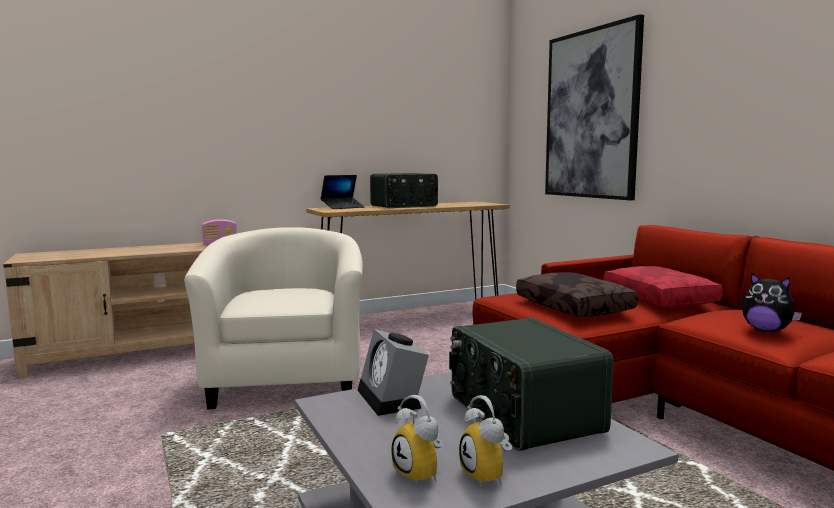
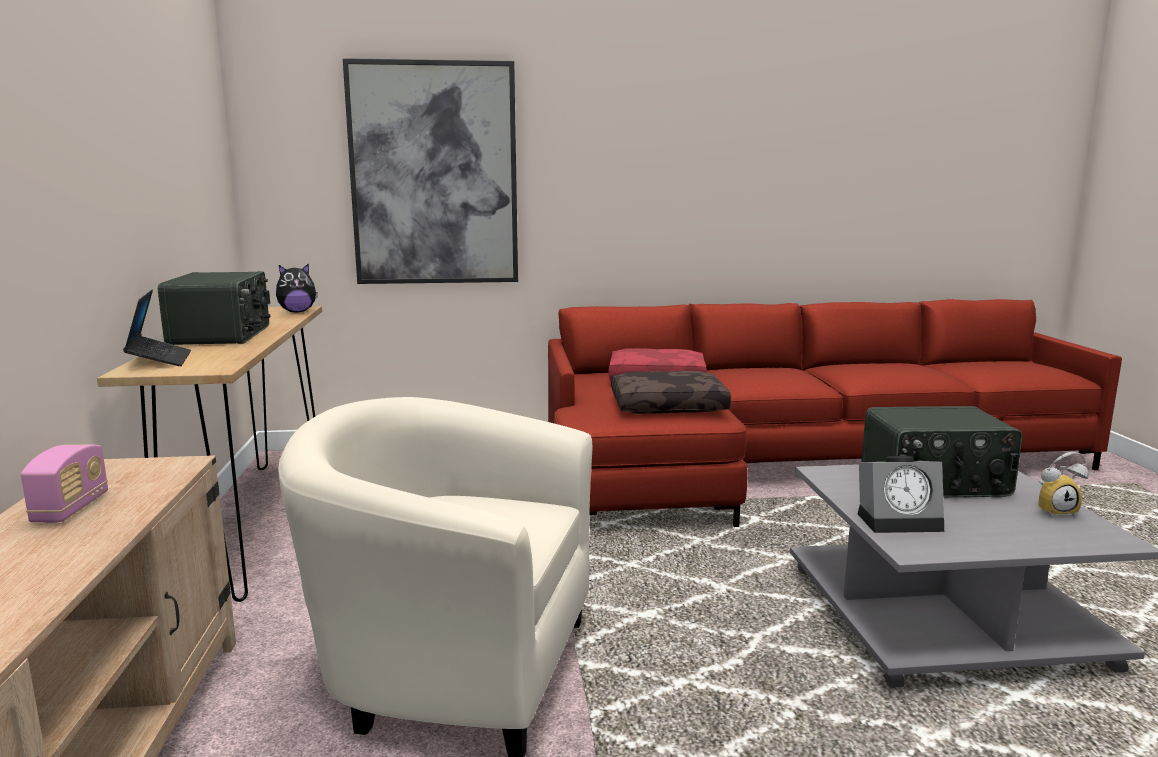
camera: 70 degrees left, 5 degrees up
(422, 474) = (1061, 530): alarm clock -> none
(766, 330) = (790, 378): plush toy -> plush toy (297, 312)

